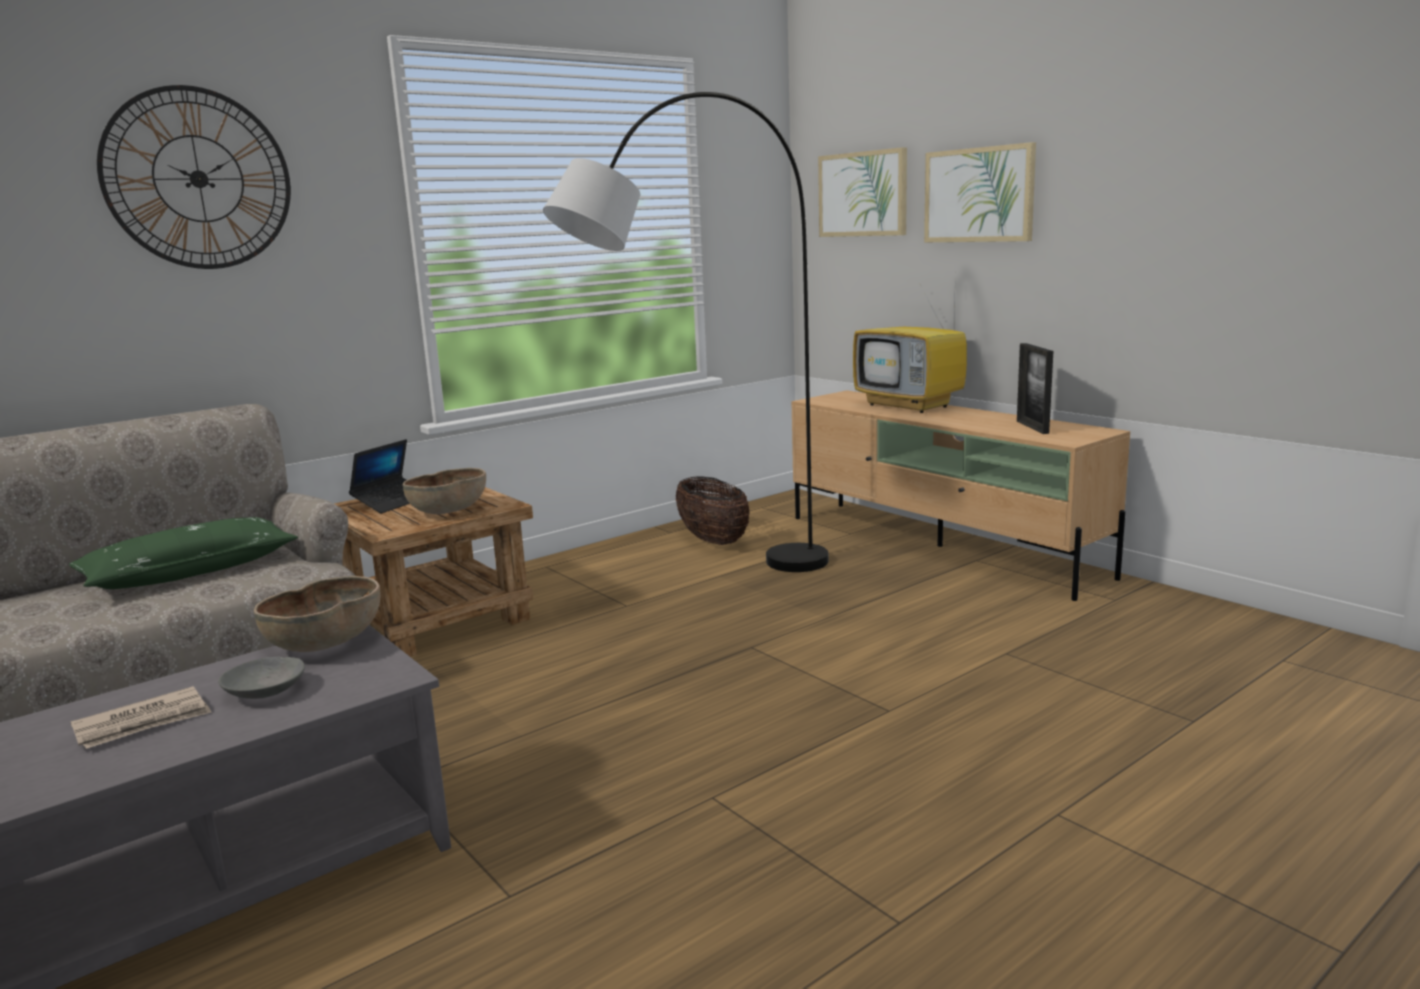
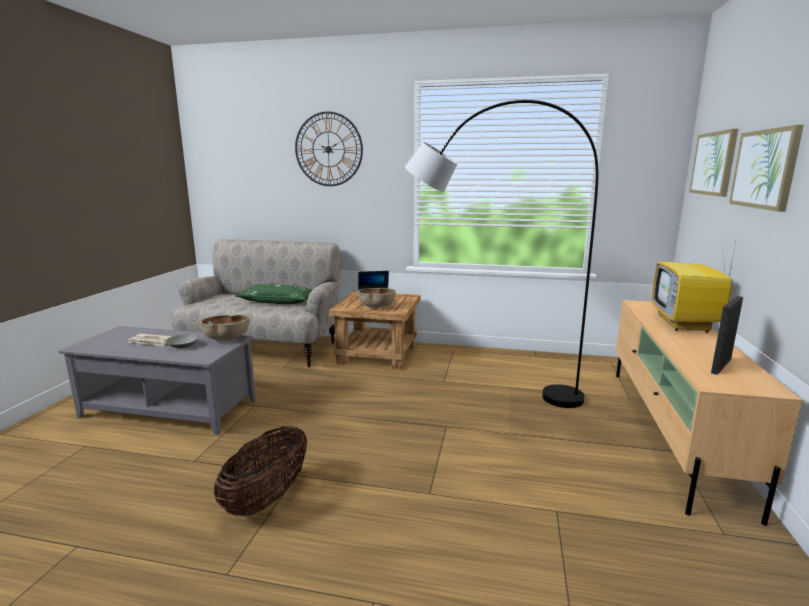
camera: 50 degrees right, 0 degrees up
(713, 540) = (546, 369): basket -> basket (267, 497)

